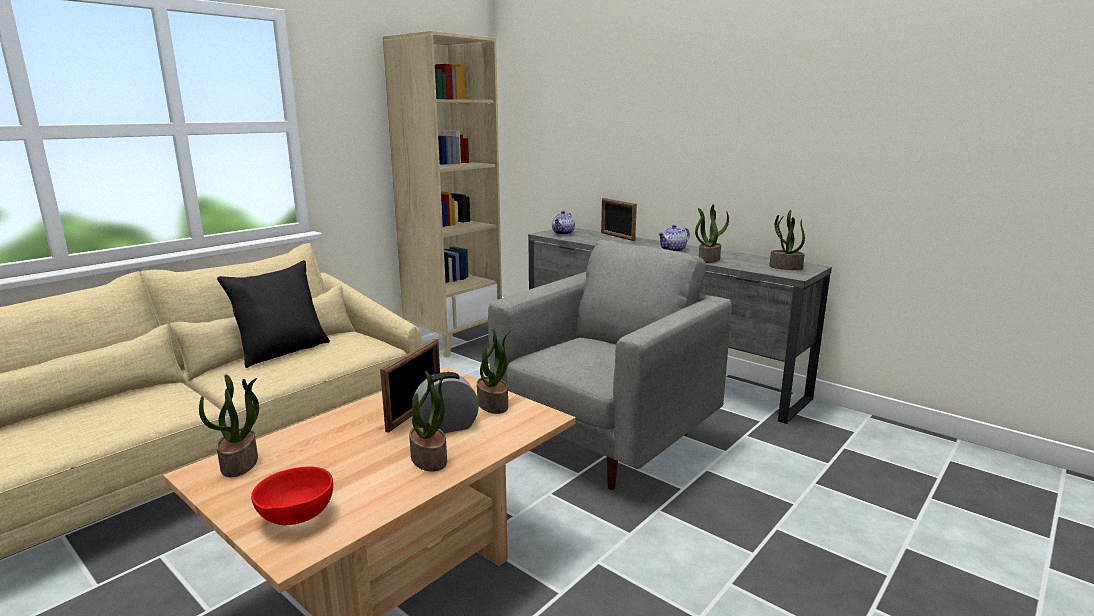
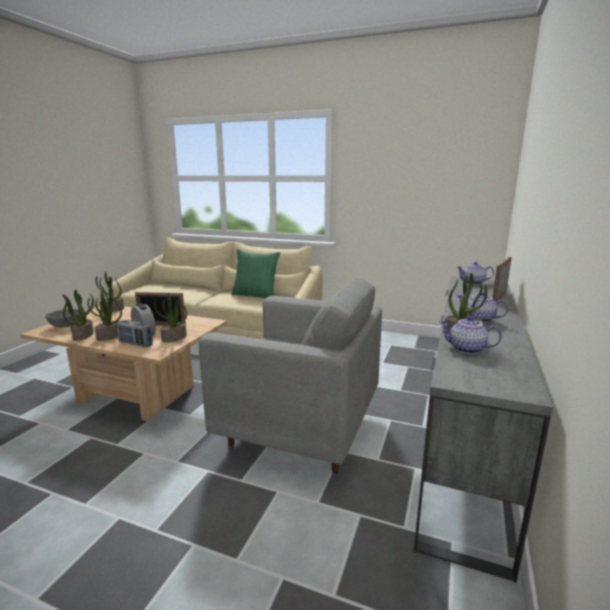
camera: 70 degrees right, 0 degrees up
(282, 351) = (256, 295): black pillow -> green pillow
(295, 517) = (64, 326): red bowl -> grey bowl
(454, 340) = (409, 343): beige bookcase -> none
(491, 434) = (135, 344): none -> radio
(739, 263) = (466, 349): none -> teapot
(785, 267) = (487, 374): potted plant -> potted plant (83, 335)

